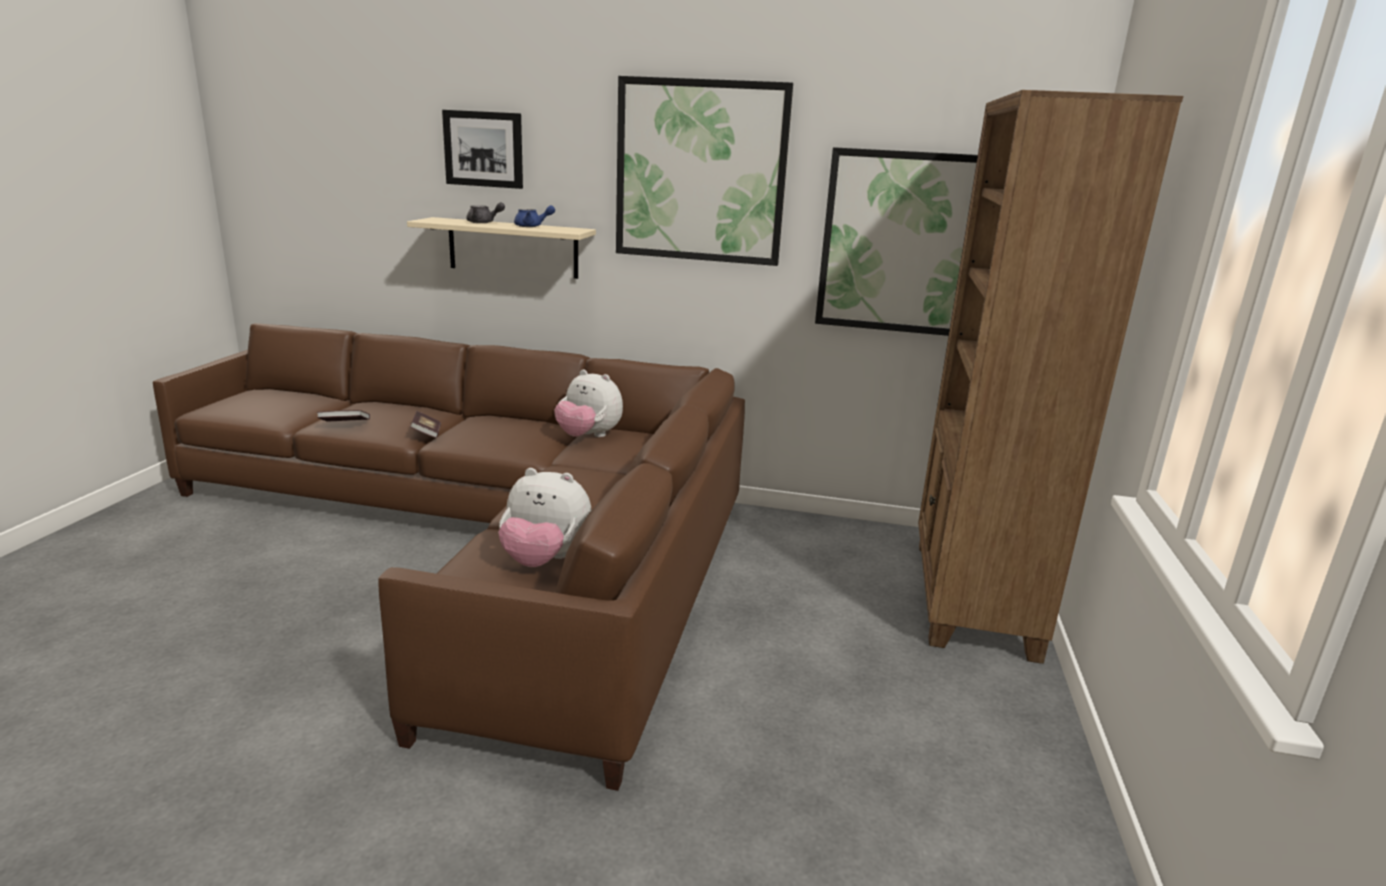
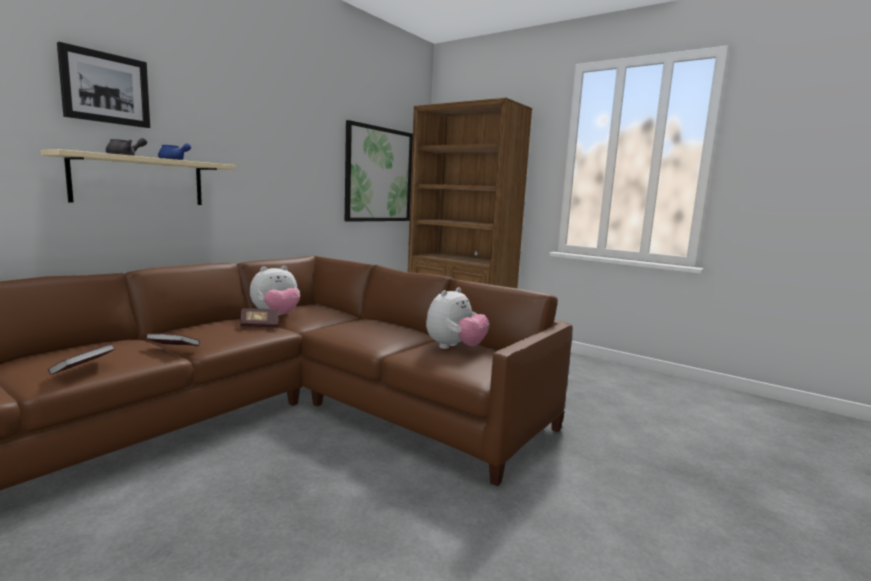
camera: 65 degrees left, 10 degrees down
(531, 440) = (259, 326): none -> book
(700, 172) = (282, 127): picture -> none

